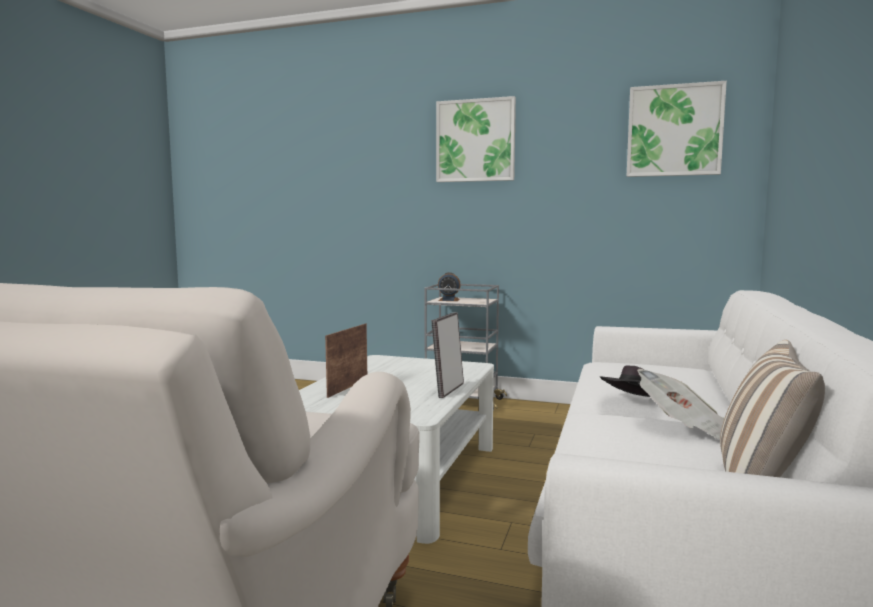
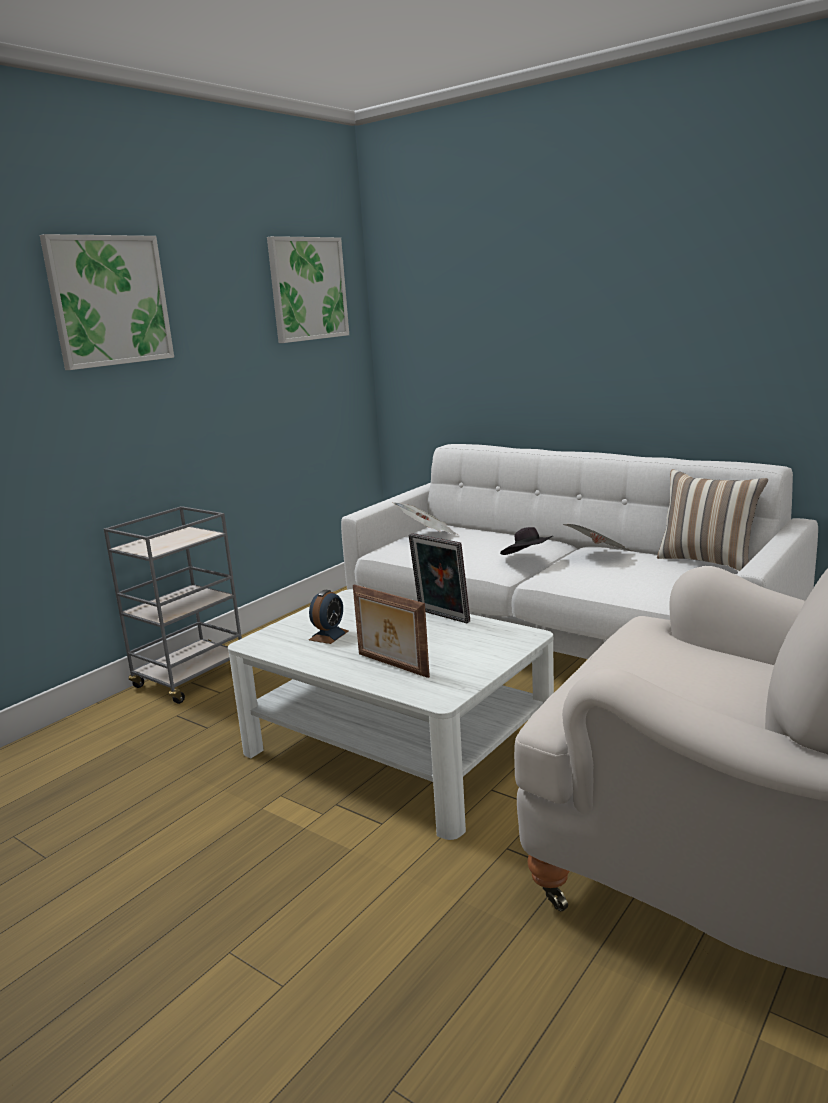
camera: 70 degrees left, 10 degrees up
(449, 300) = (156, 546): alarm clock -> alarm clock (328, 635)
(650, 365) = (427, 535): none -> newspaper

